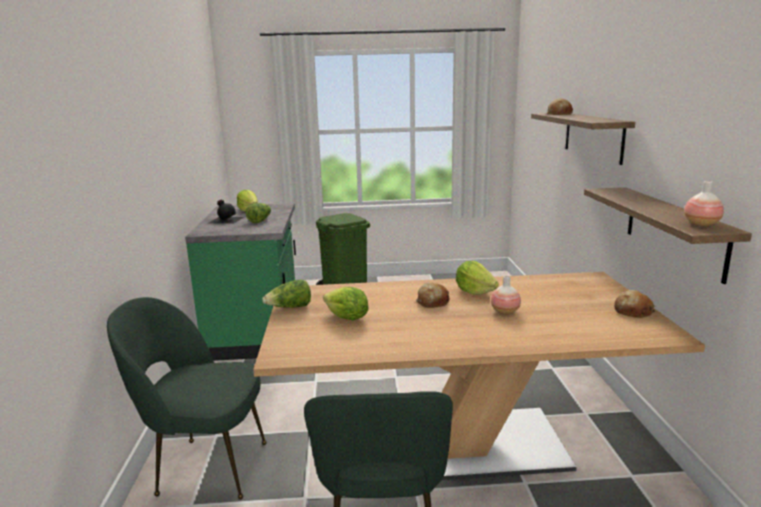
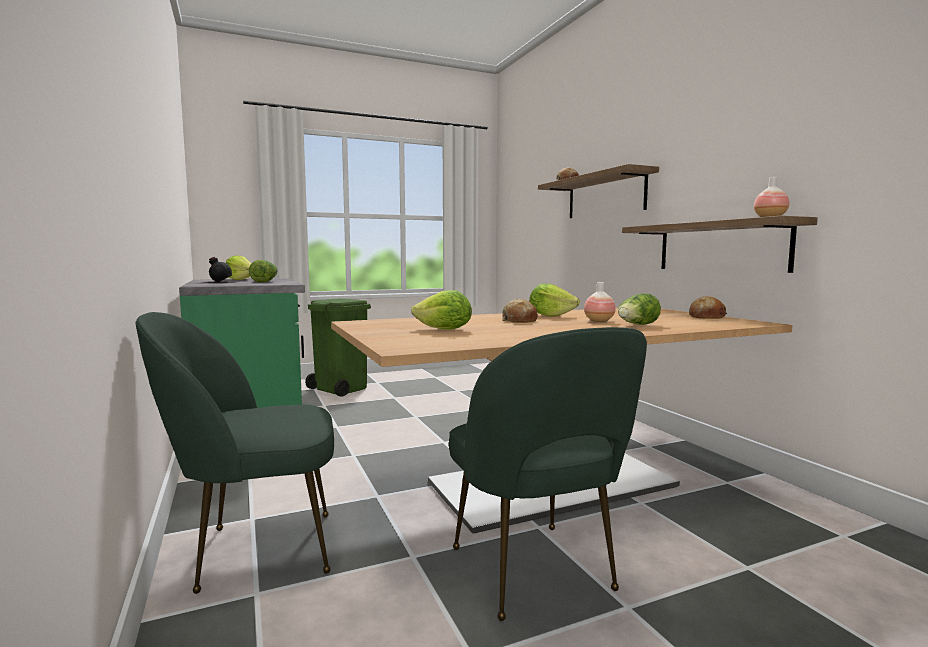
camera: 20 degrees left, 10 degrees down
(290, 308) = (366, 328): lettuce -> lettuce (637, 325)

